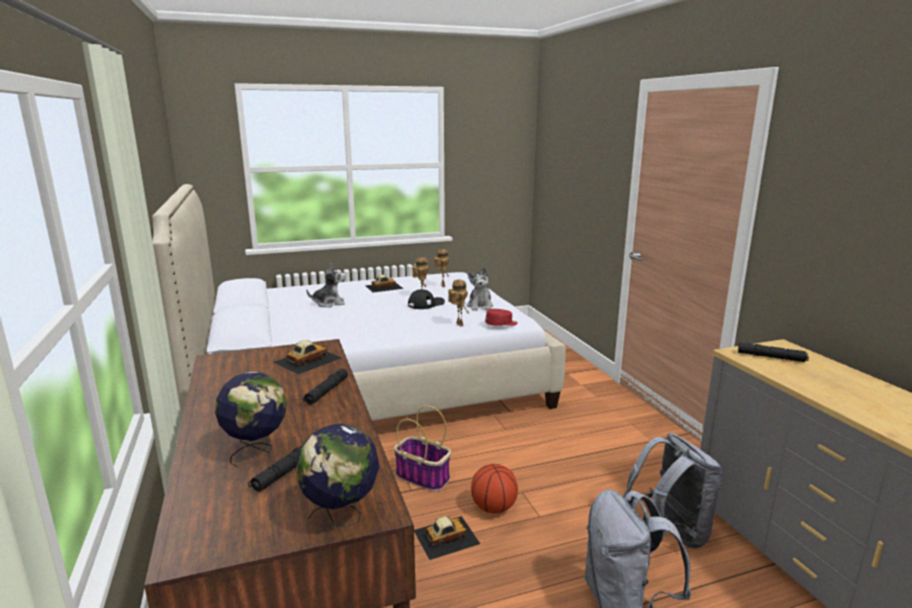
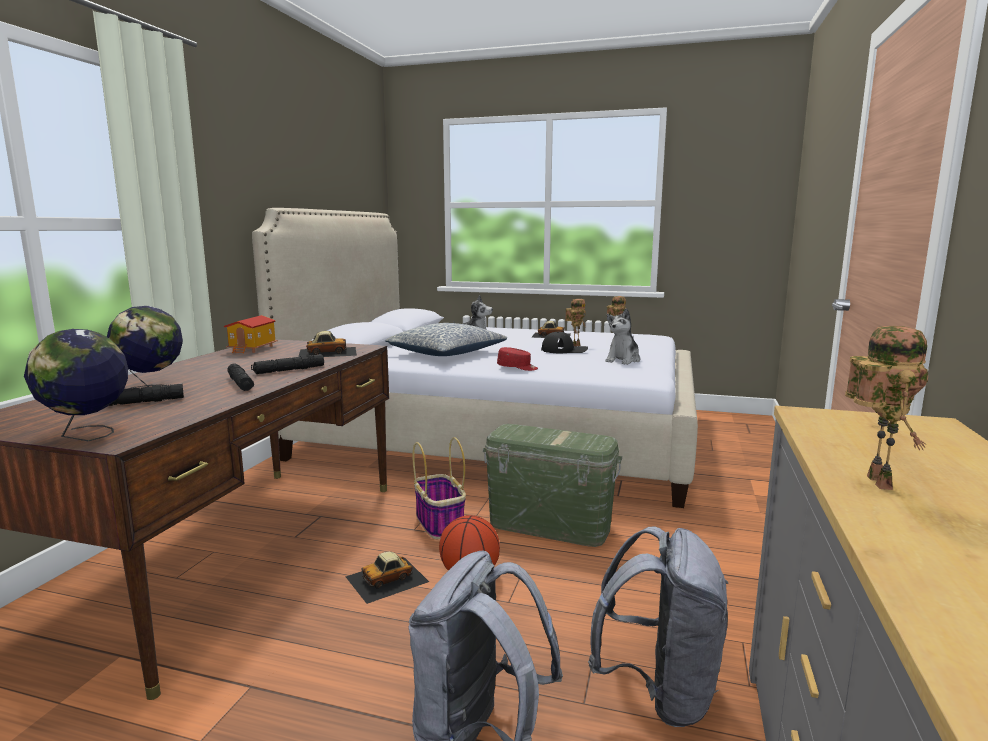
camera: 35 degrees right, 5 degrees down
(224, 373) = (253, 349): none -> toy house
(339, 327) = (447, 354): none -> pillow
(445, 536) = (387, 579): toy car -> toy car turned 135 degrees clockwise
(458, 324) = (565, 369): toy robot -> toy robot (873, 481)
(497, 450) = (550, 525): none -> green storage box
(501, 324) = (614, 375): red cap -> red cap (517, 368)
(771, 357) = (865, 428): black flashlight -> black flashlight (240, 383)

